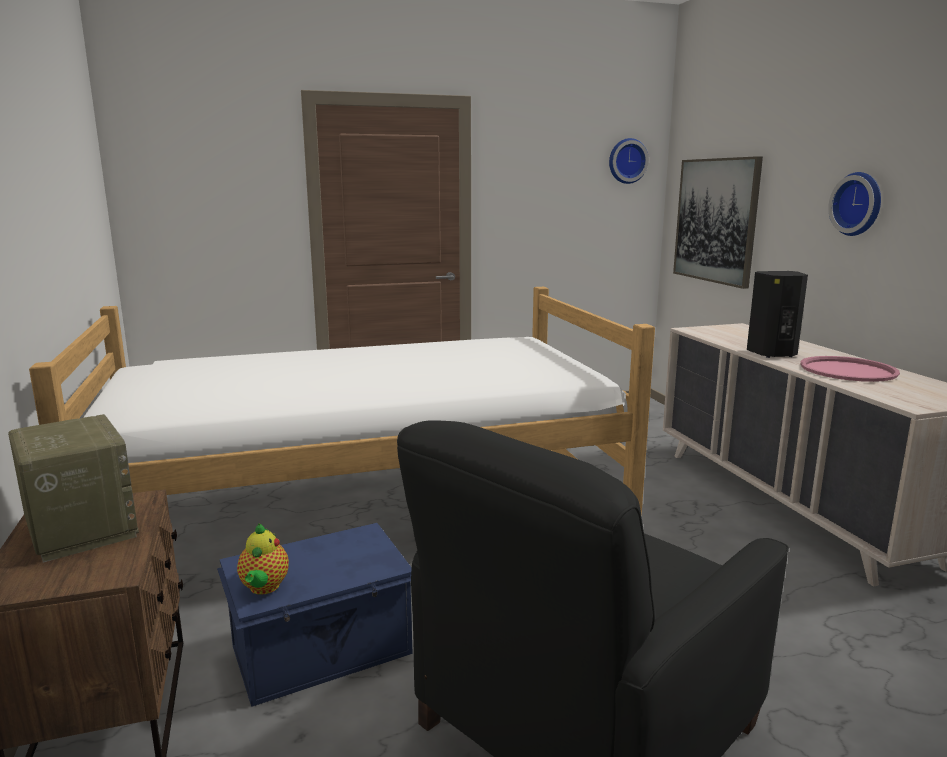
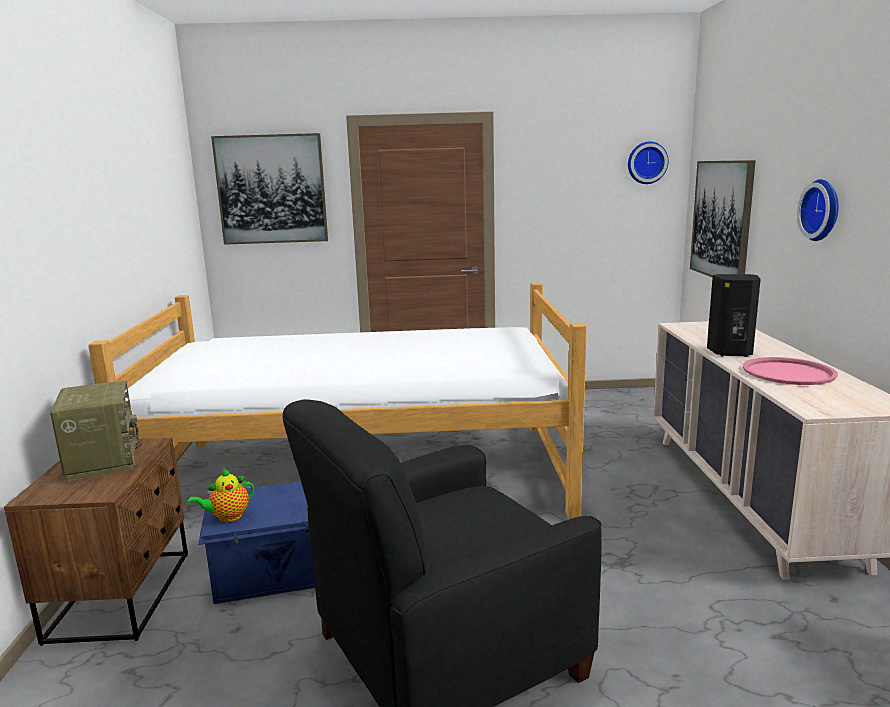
camera: 15 degrees right, 0 degrees up
(206, 177) = (271, 189): none -> picture
(264, 588) = (227, 517): teapot -> teapot turned 45 degrees clockwise

